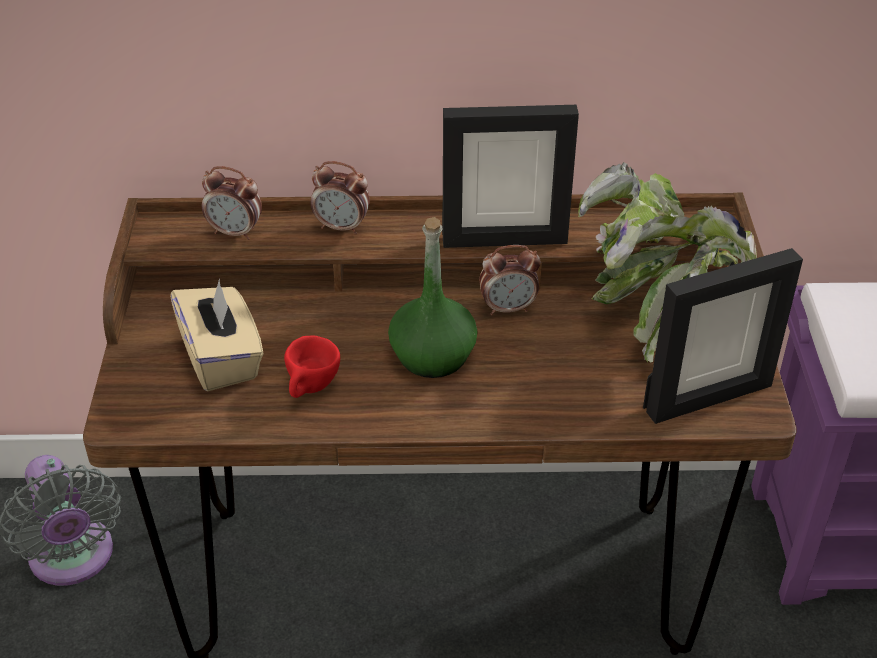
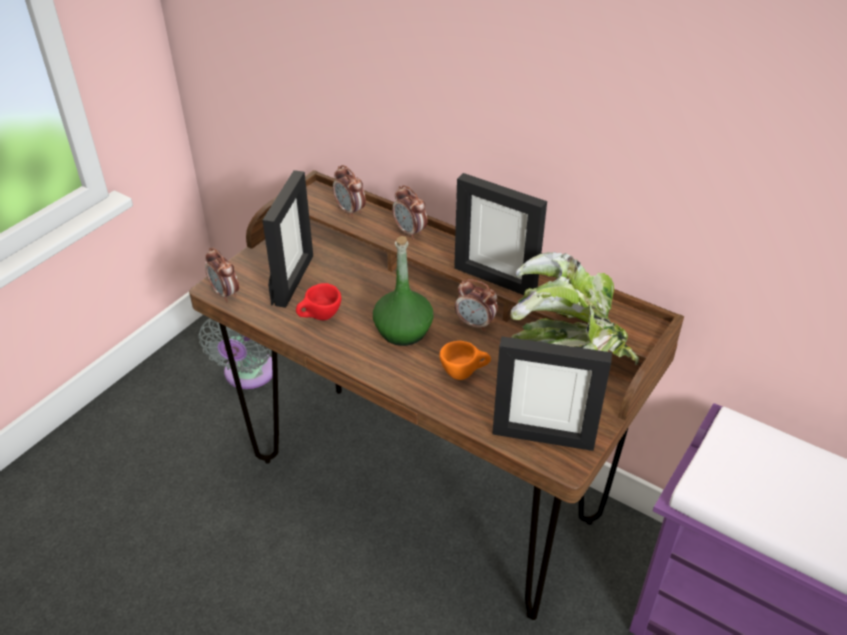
camera: 35 degrees right, 0 degrees up
(145, 420) = (225, 294): none -> alarm clock
(222, 358) = (293, 279): beige tissue box -> picture frame
(555, 371) = (464, 373): none -> orange cup

